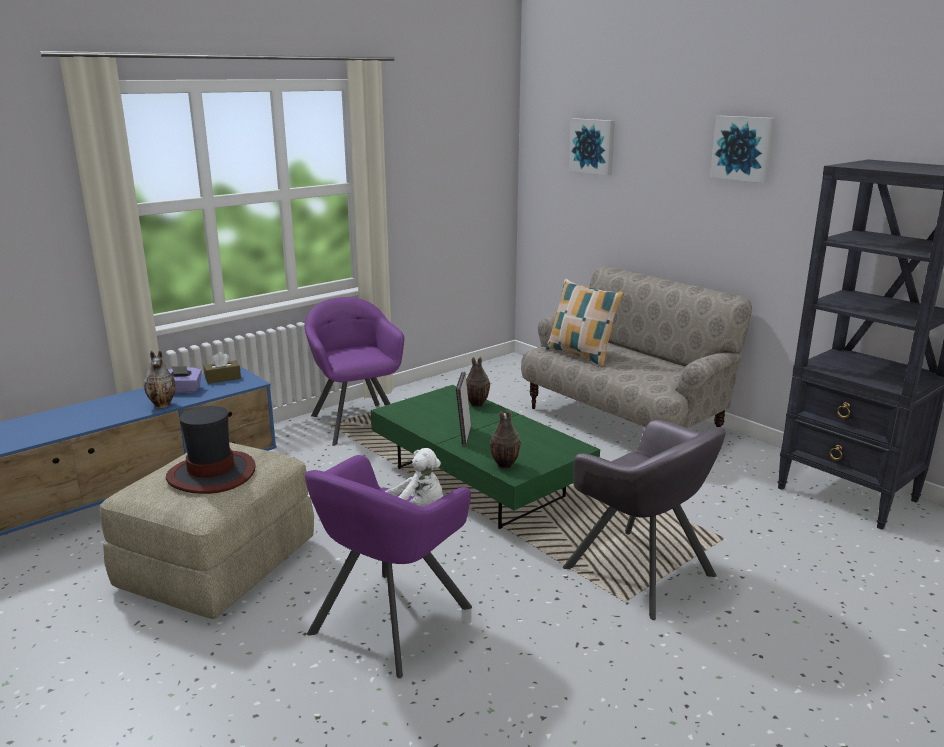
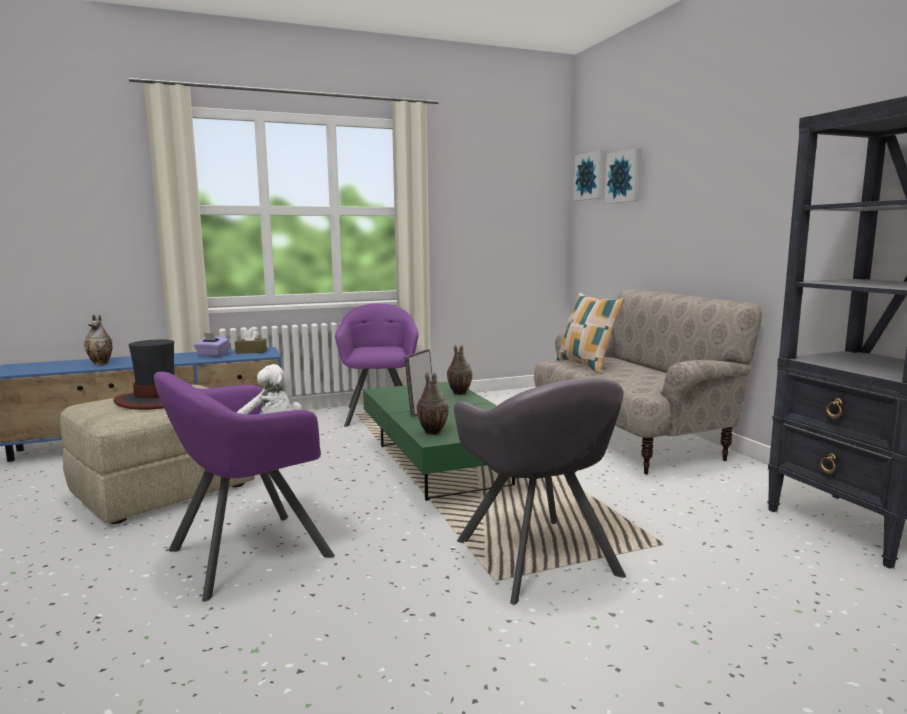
camera: 20 degrees right, 10 degrees down
(163, 405) = (185, 360): vase -> vase (101, 363)
(743, 148) = (751, 146): picture -> picture (591, 176)

